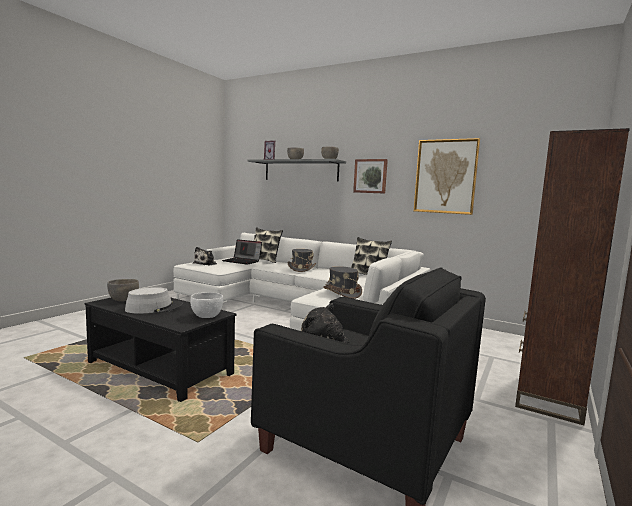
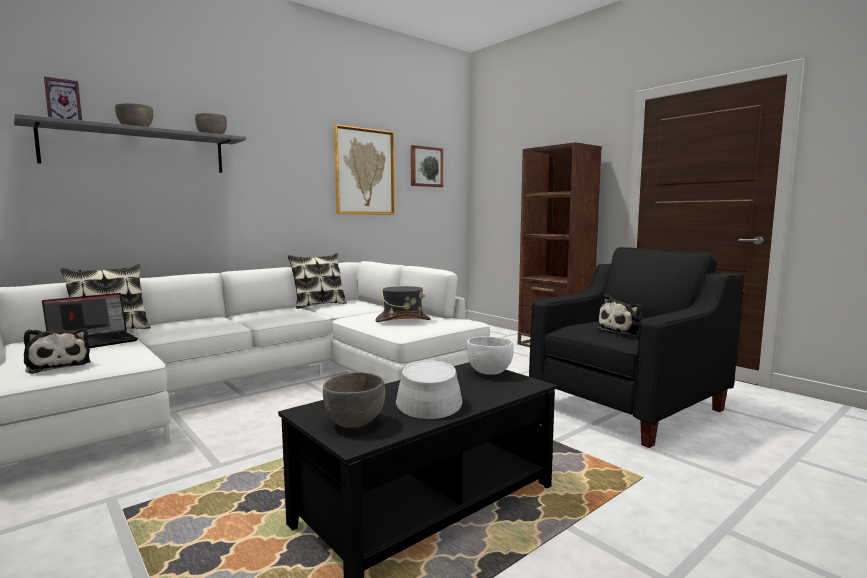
camera: 70 degrees left, 0 degrees up
(301, 269) = (232, 321): grey hat -> none
(370, 176) = (274, 167): picture -> picture (426, 166)

